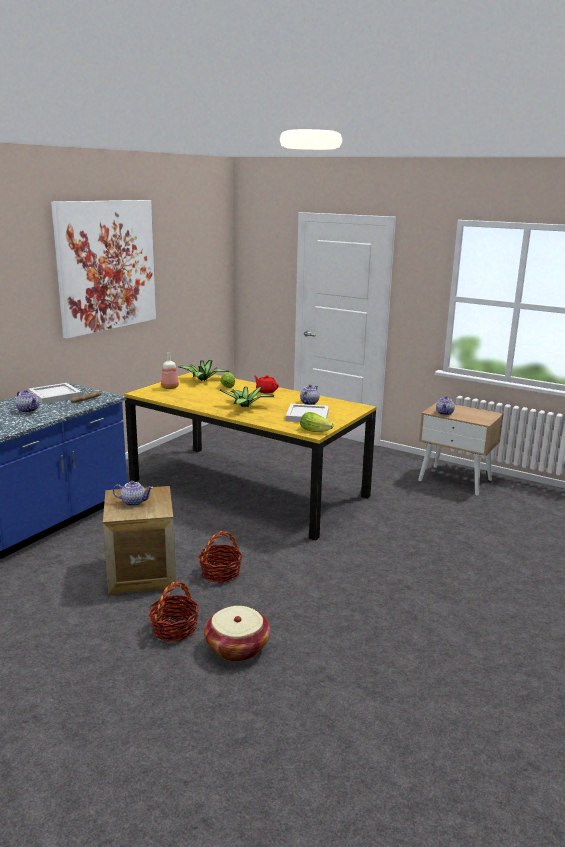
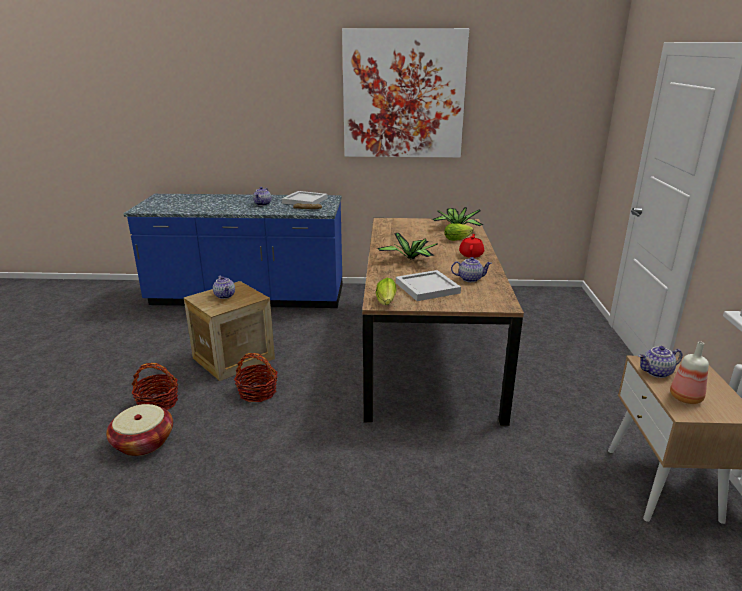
camera: 60 degrees right, 5 degrees up
(169, 387) = (413, 224): bottle -> bottle (685, 397)
(247, 488) = (427, 349): yellow dining table -> brown dining table

